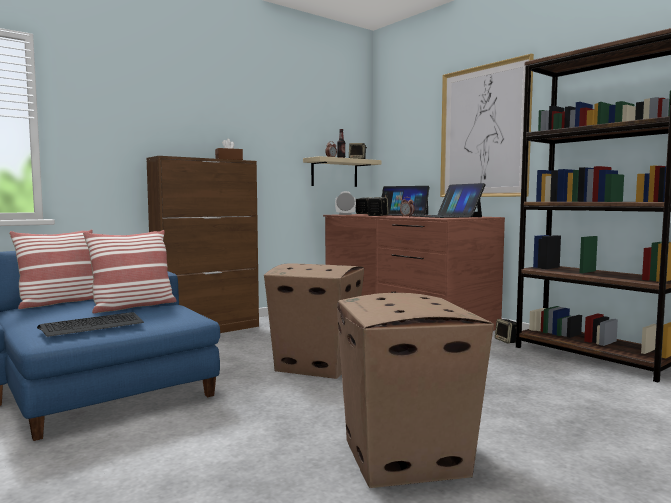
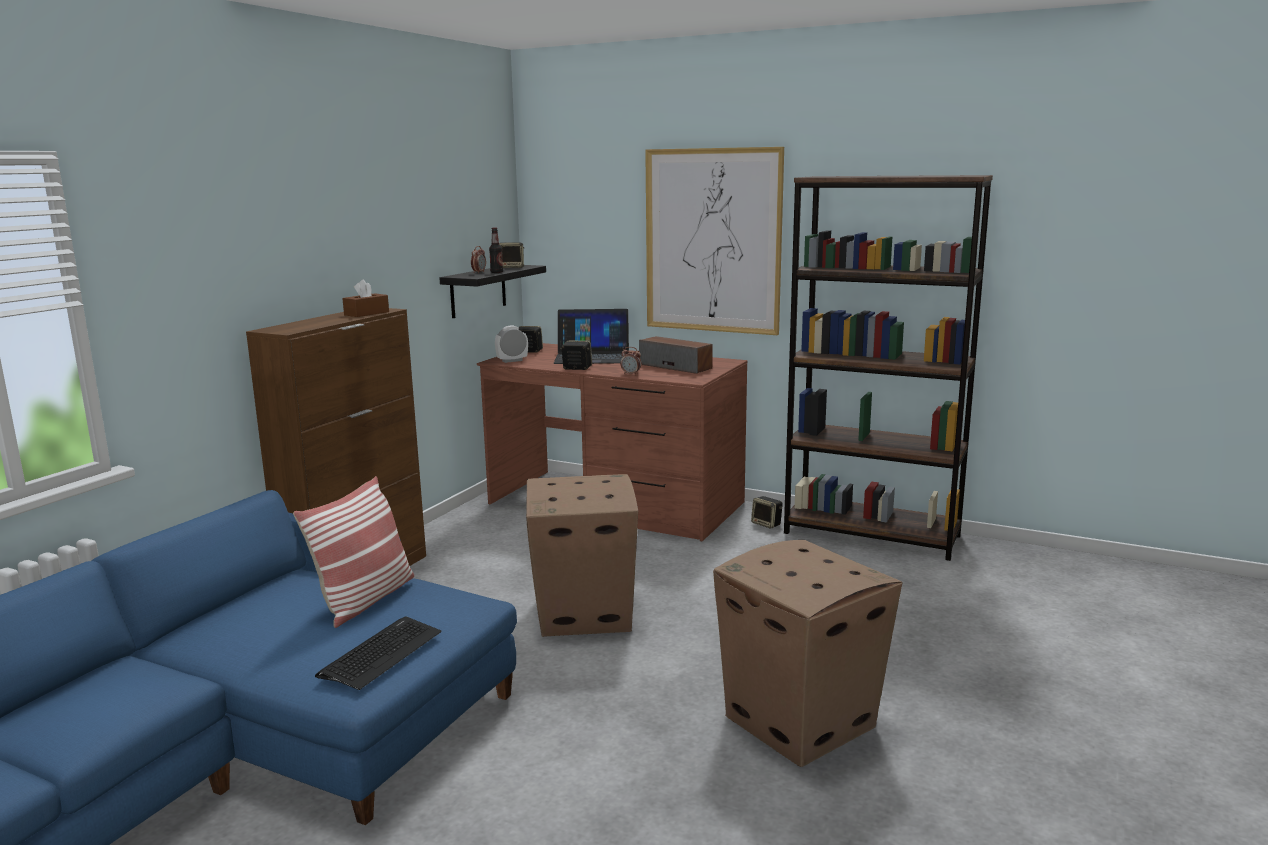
camera: 25 degrees left, 10 degrees up
(60, 302) = (228, 611): pillow -> none
(334, 173) = (478, 291): beige shelf -> black shelf
(445, 216) = (675, 366): laptop -> speaker

